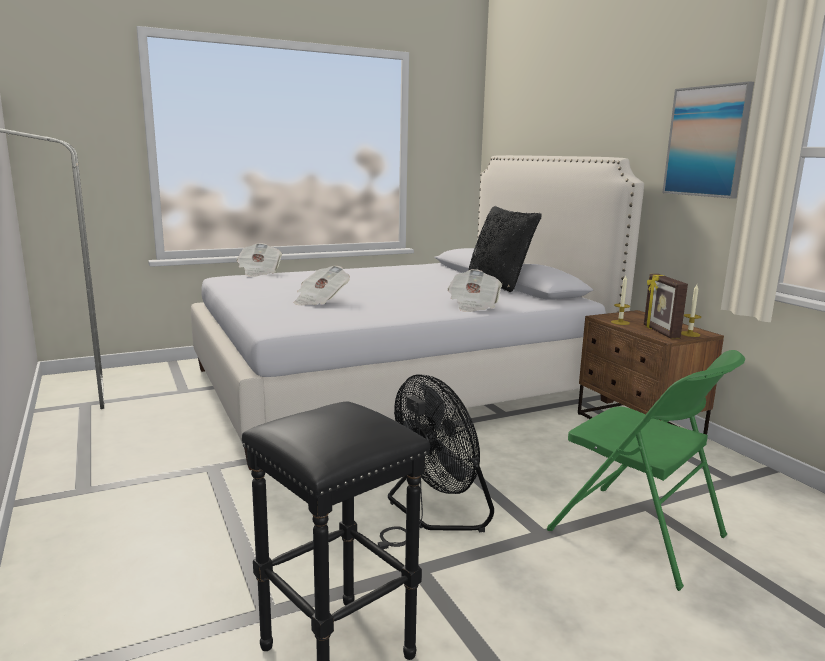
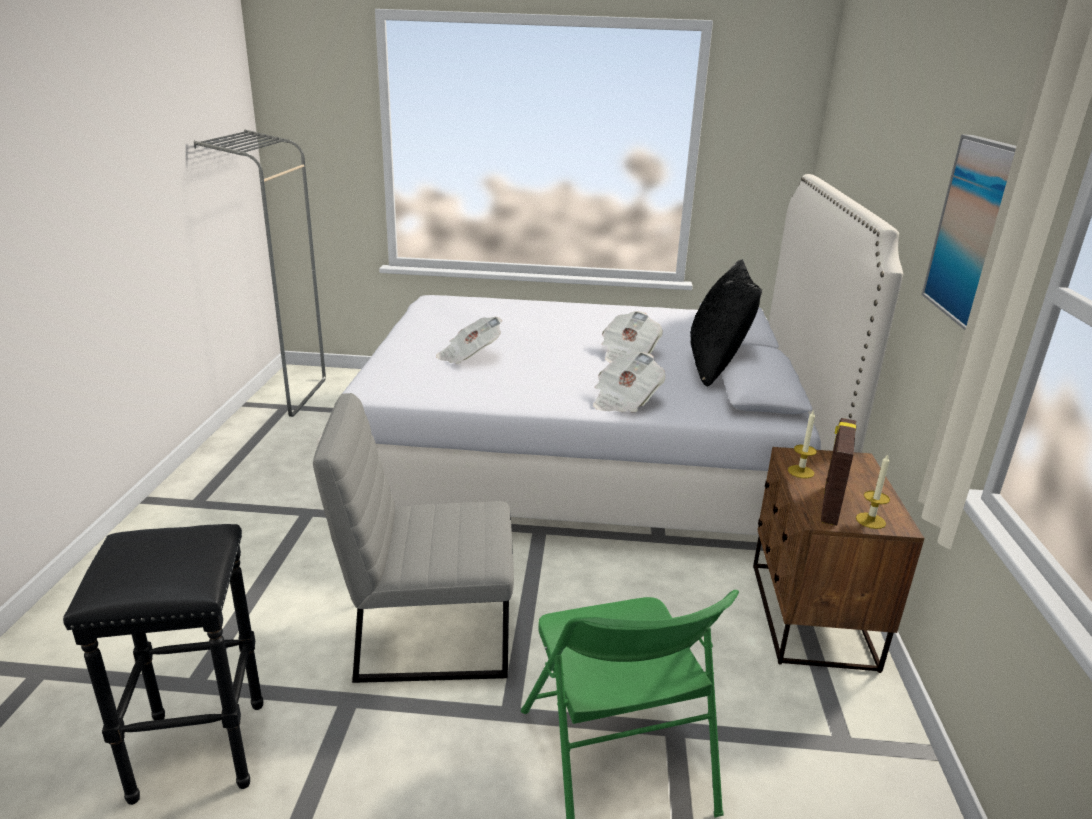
camera: 30 degrees right, 10 degrees up
(259, 272) = (474, 297): newspaper -> newspaper (628, 354)
(424, 511) = (428, 635): black fan -> grey chair

